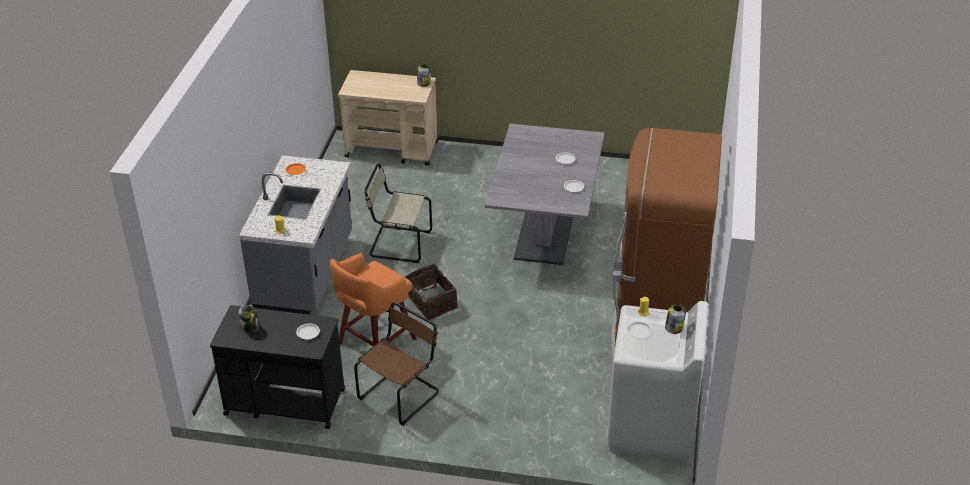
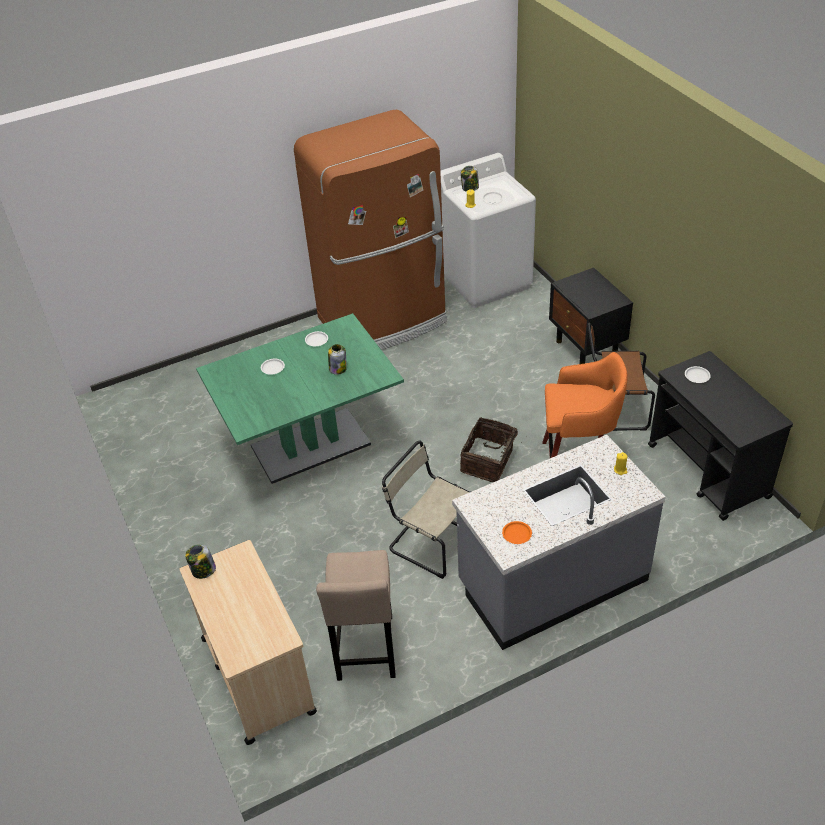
camera: 125 degrees left, 5 degrees up
(250, 327) = (741, 414): jar -> jar (338, 368)
(357, 187) = (366, 652): none -> beige stool
(398, 244) = (431, 541): beige chair -> beige chair turned 150 degrees clockwise
(485, 431) = (587, 347): none -> black nightstand
(544, 234) = (310, 446): grey dining table -> green dining table

